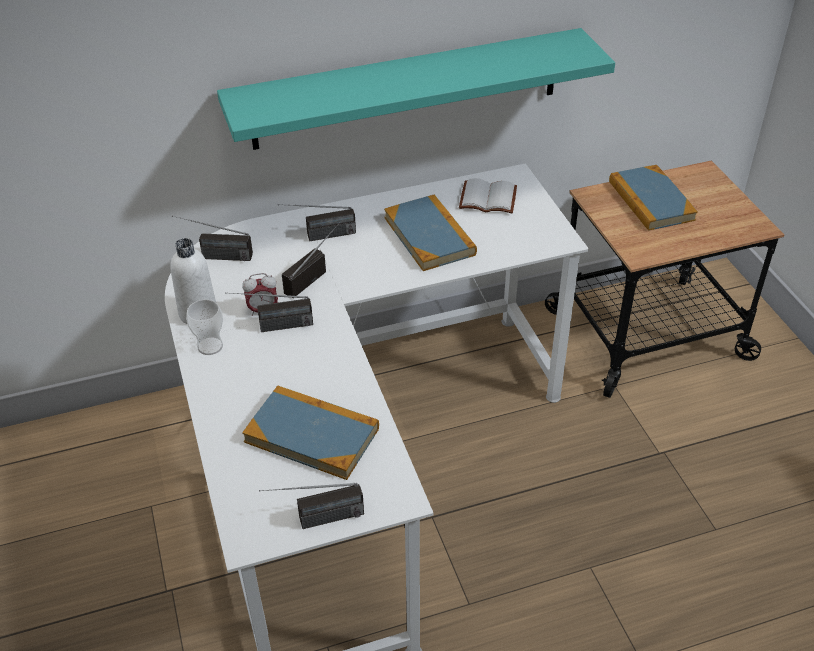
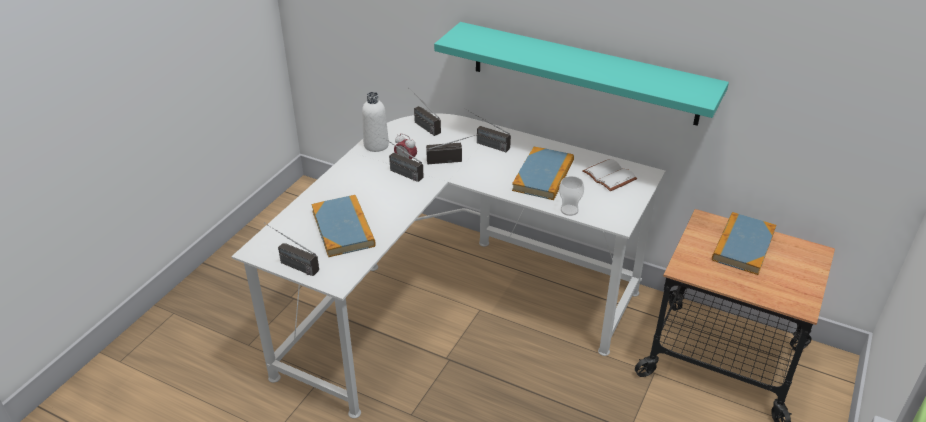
camera: 45 degrees right, 5 degrees down
(210, 346) = (359, 162): cup -> cup (569, 210)

